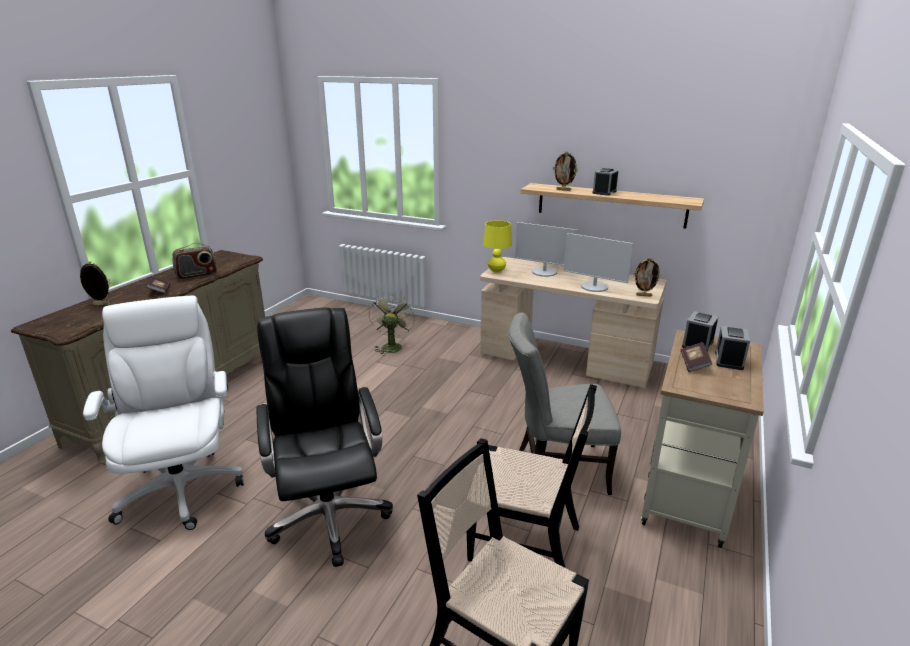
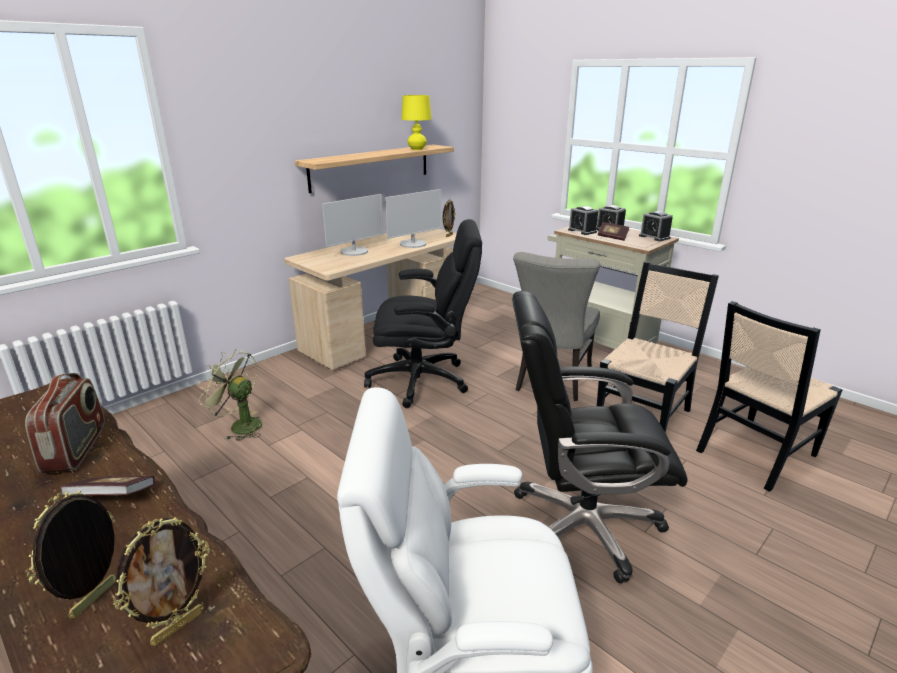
camera: 70 degrees left, 0 degrees up
(496, 270) = (322, 266): yellow table lamp -> yellow table lamp (417, 149)
(498, 398) = (426, 381): none -> black office chair
(563, 190) = (346, 157): picture frame -> picture frame (178, 626)
(604, 192) = (375, 153): alarm clock -> alarm clock (654, 237)

